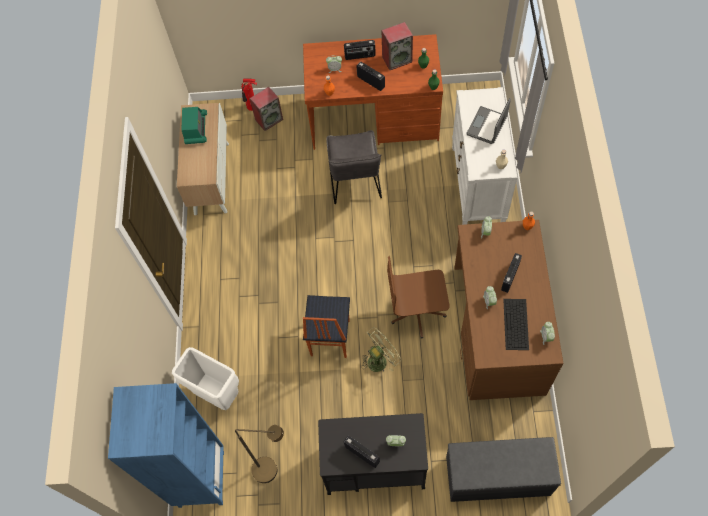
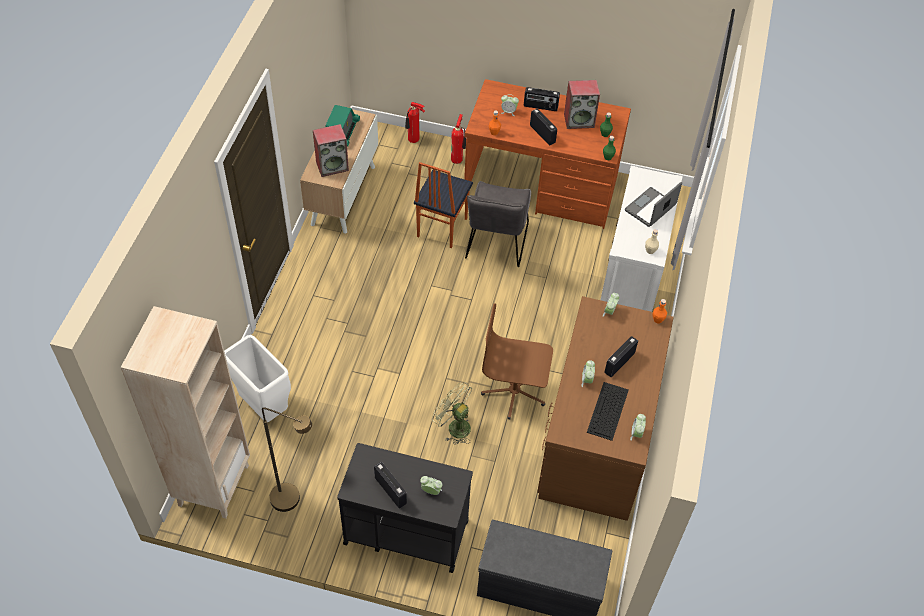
camera: 10 degrees right, 10 degrees down
(201, 478) = (213, 484): blue bookcase -> beige bookcase
(269, 119) = (427, 156): speaker -> speaker (332, 166)
(296, 114) = (458, 159): none -> fire extinguisher
(329, 338) = (407, 388): chair -> chair (441, 227)
(380, 359) = (454, 426): green fan -> green fan turned 120 degrees counterclockwise

